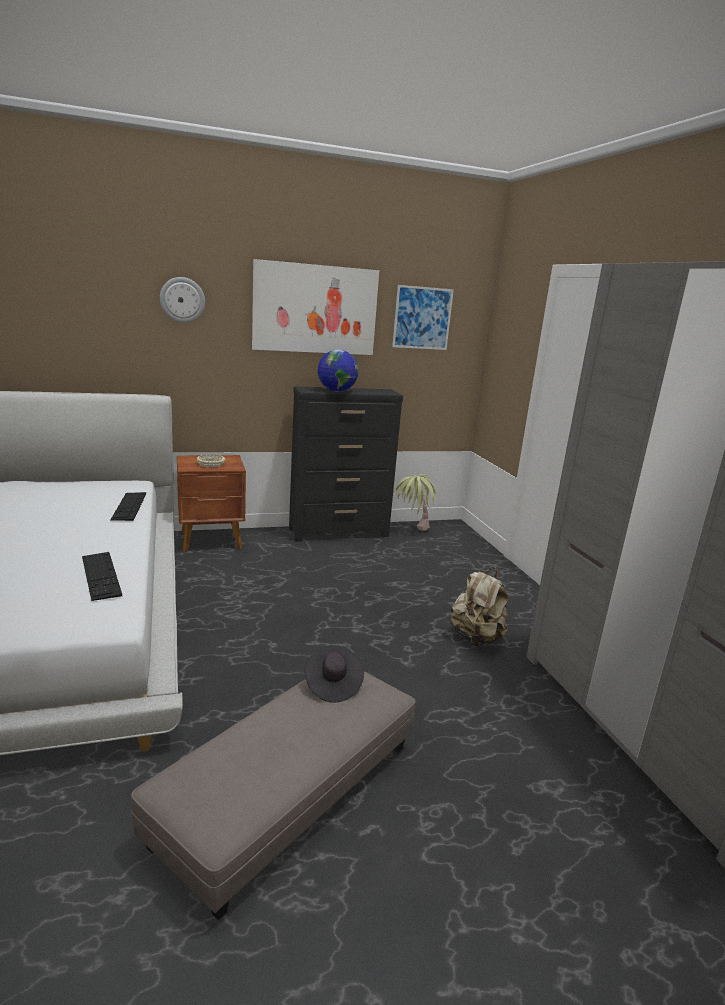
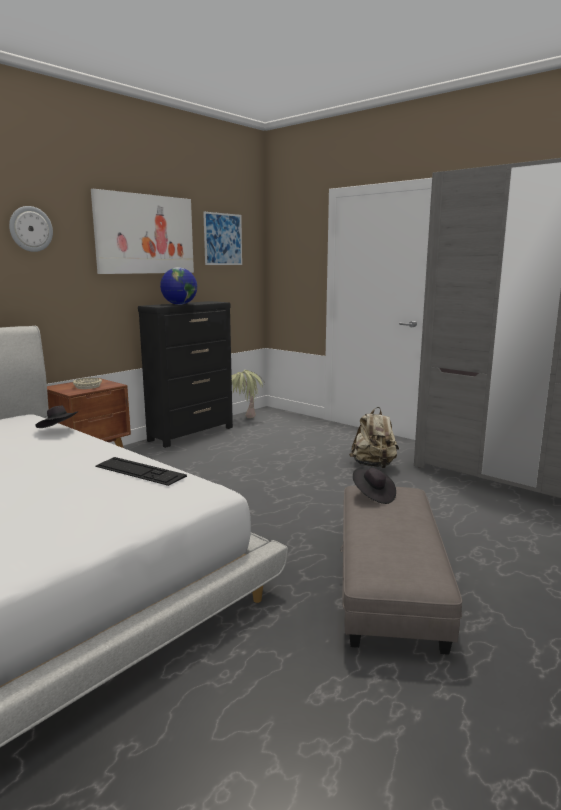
camera: 30 degrees left, 5 degrees down
(129, 506) = (59, 430): keyboard -> black hat

